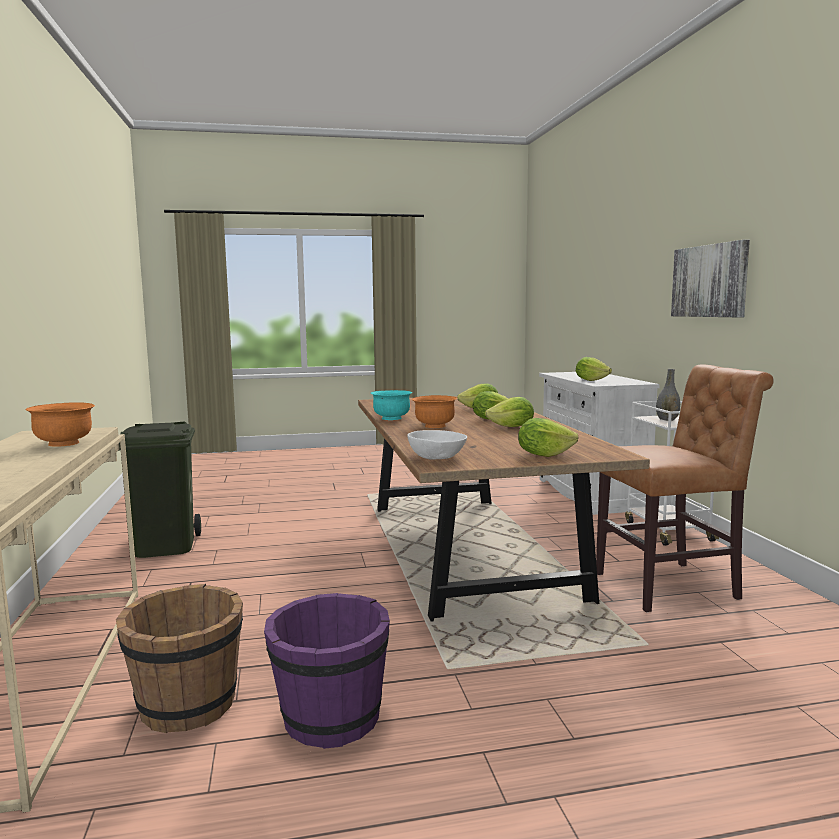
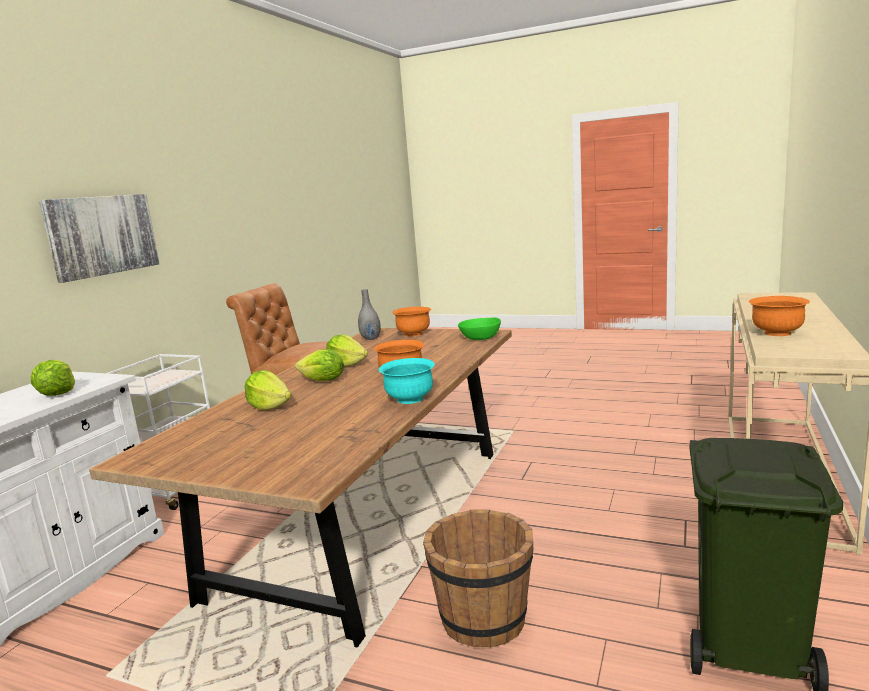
camera: 145 degrees left, 5 degrees up
(188, 706) = (665, 441): brown bucket -> brown bucket (483, 618)
(331, 719) = (589, 424): purple bucket -> none
(437, 457) = (480, 338): white bowl -> green bowl
(544, 455) = (413, 334): lettuce -> orange bowl
(667, 419) = (153, 382): grey vase -> grey vase (370, 338)

